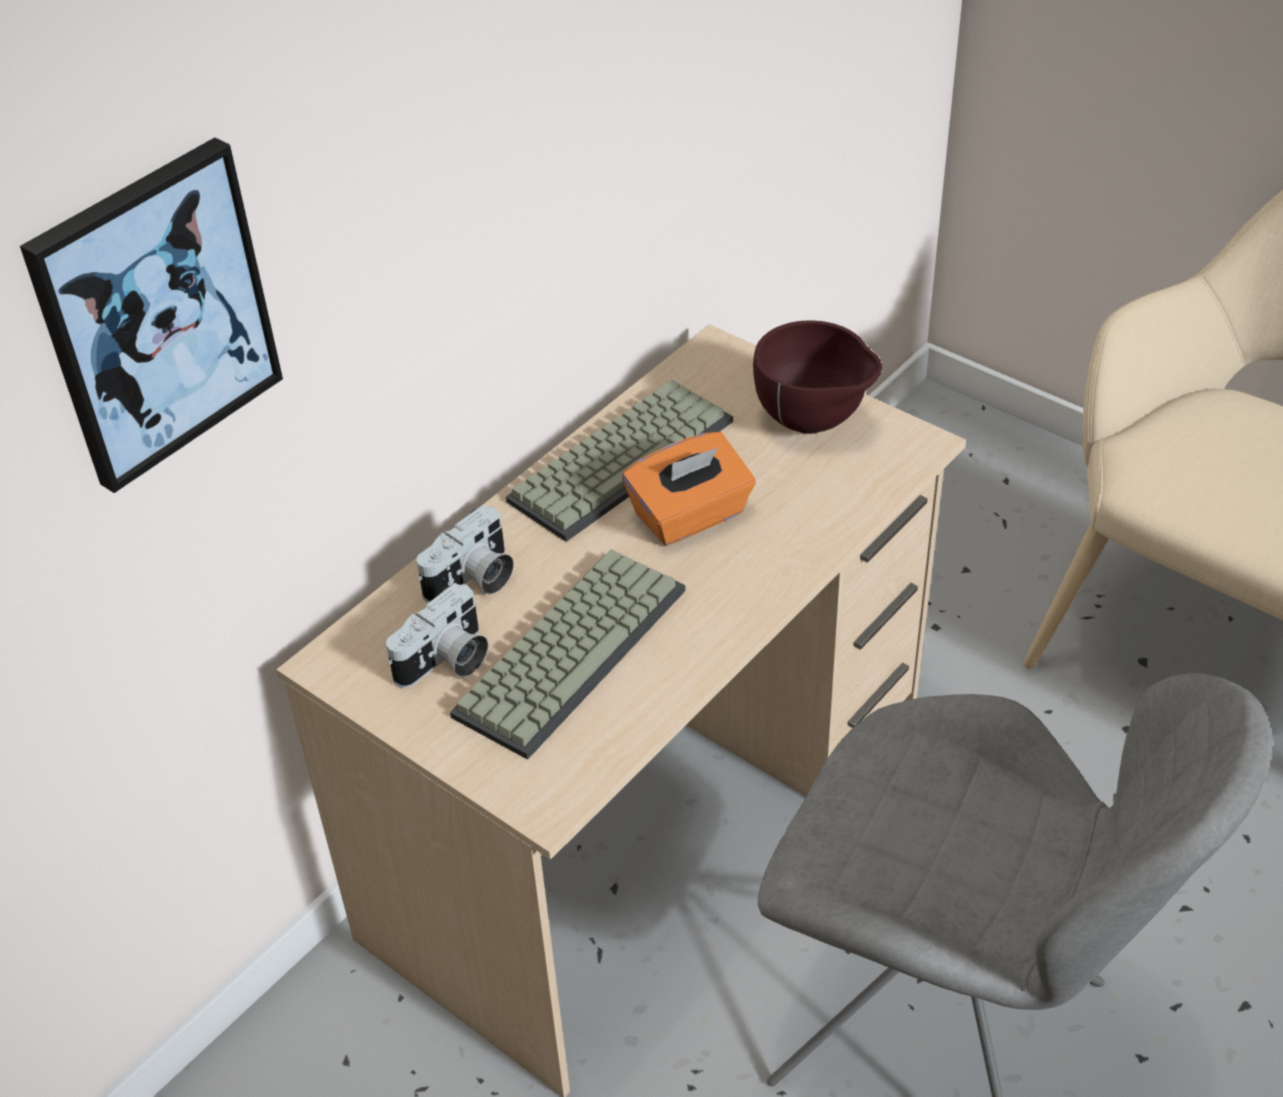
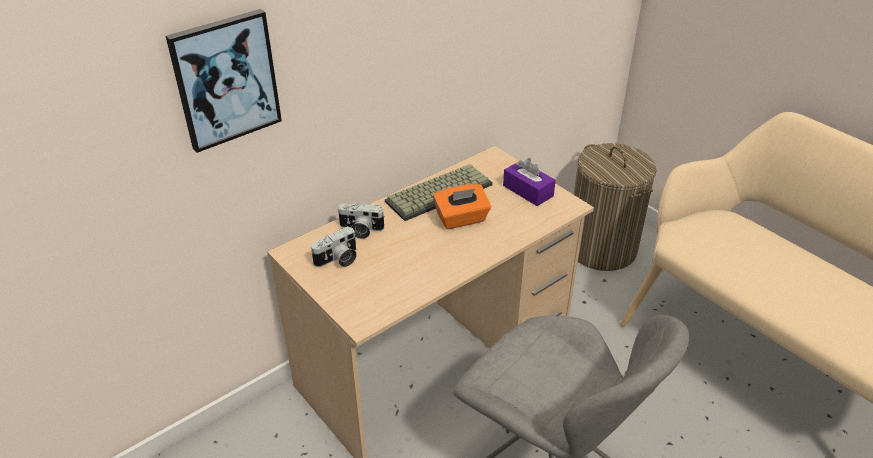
camera: 10 degrees right, 5 degrees down
(473, 580) = (360, 230): camera -> camera turned 45 degrees clockwise
(569, 648) = (392, 263): keyboard -> none
(814, 424) = (528, 191): brown bowl -> purple tissue box
(942, 498) = (601, 248): none -> laundry basket

